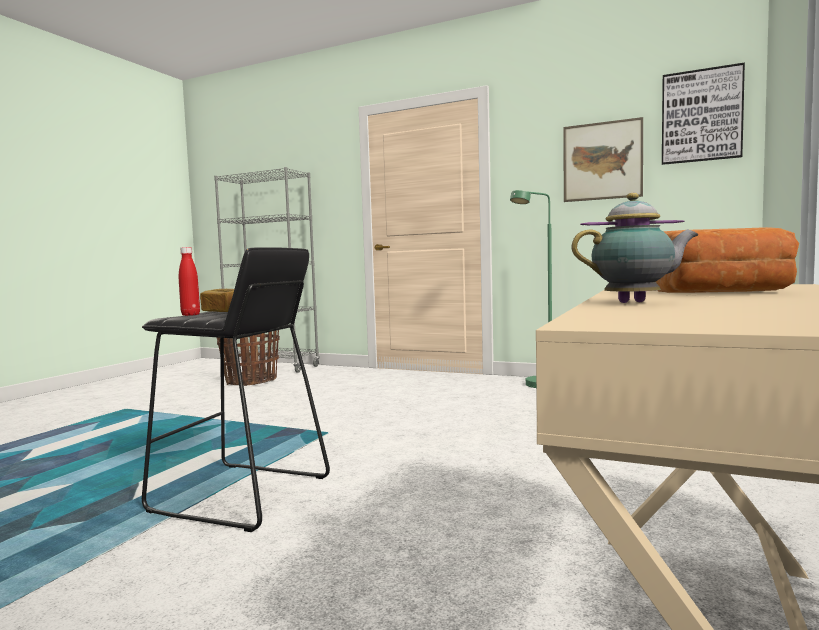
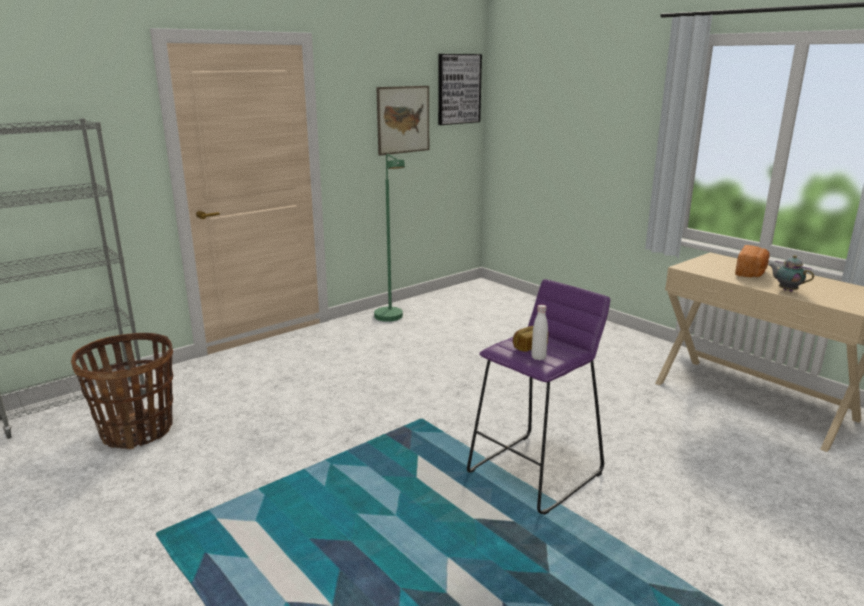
camera: 65 degrees left, 15 degrees up
(190, 315) = (538, 357): red bottle -> white bottle
(241, 495) = (536, 472): black stool -> purple stool
(636, 302) = (786, 290): teapot -> teapot turned 60 degrees counterclockwise

